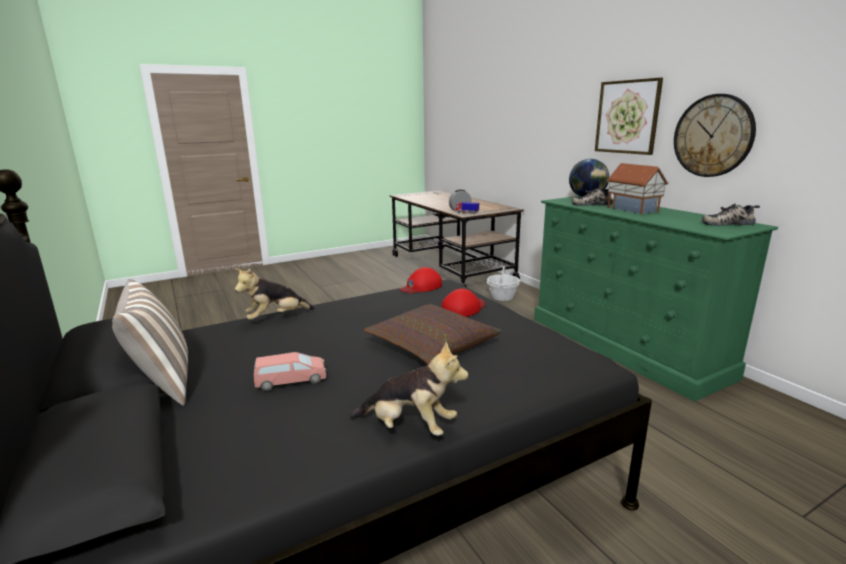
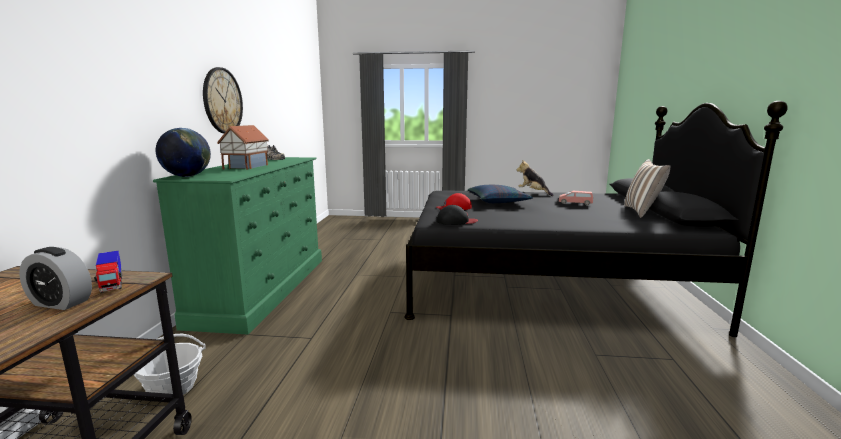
camera: 145 degrees left, 5 degrees down
(276, 318) = (585, 224): plush toy -> none
(421, 287) = (456, 221): red cap -> black cap
(431, 345) = (498, 201): brown pillow -> blue pillow
(591, 204) = (232, 172): shoe -> none
(627, 117) = (160, 78): picture -> none

